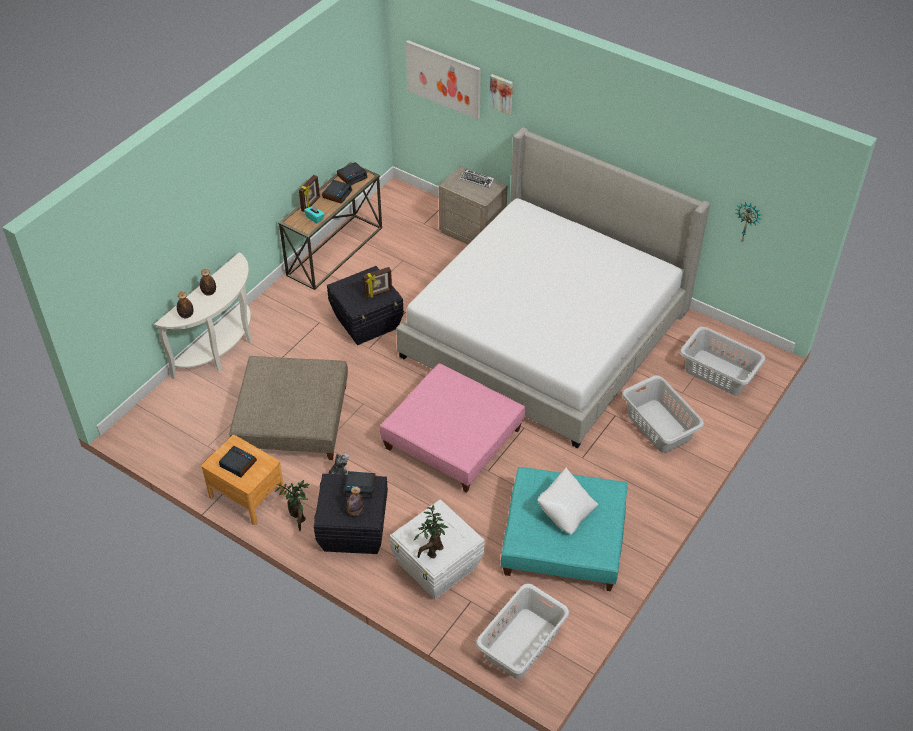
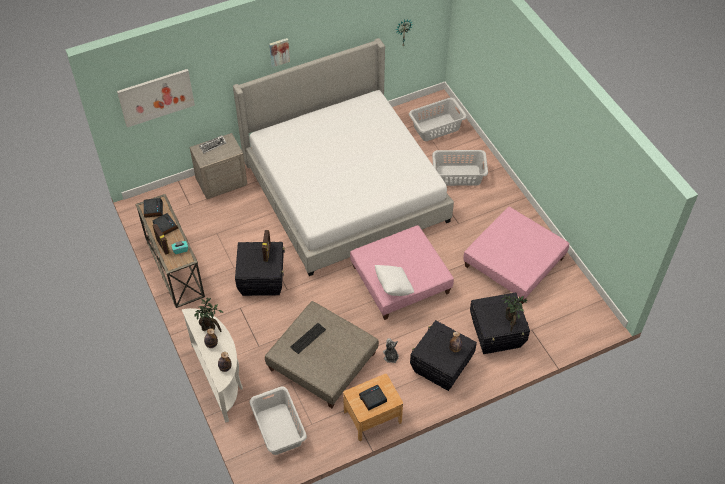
camera: 60 degrees left, 5 degrees up
(291, 378) = (307, 338): none -> keyboard
(298, 519) = (412, 394): potted plant -> potted plant (210, 328)
(360, 487) = (436, 337): alarm clock -> none
(437, 567) = (497, 335): white storage box -> black storage box
(501, 93) = (208, 74): picture -> picture (279, 51)
(522, 643) = (575, 318): white laundry basket -> white laundry basket (279, 428)
(563, 540) = (513, 263): turquoise ottoman -> pink ottoman
(566, 512) = (515, 245): white pillow -> white pillow (393, 287)

